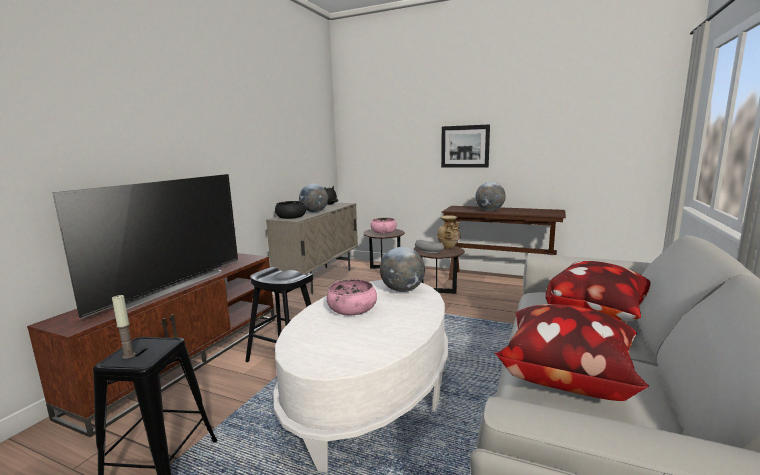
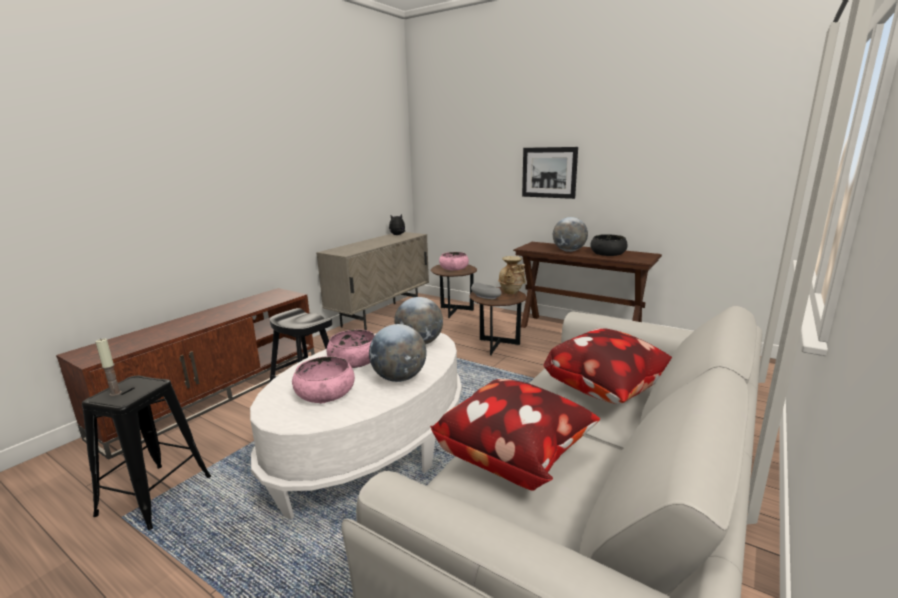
camera: 10 degrees right, 5 degrees up
(169, 286) = (194, 323): television -> none
(291, 217) = (343, 250): black bowl -> black bowl (607, 254)
(314, 212) = (372, 245): globe -> globe (399, 378)
(345, 339) = (325, 393): none -> pink bowl

